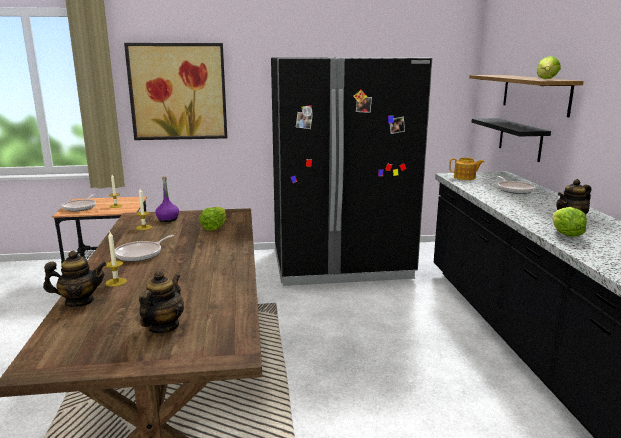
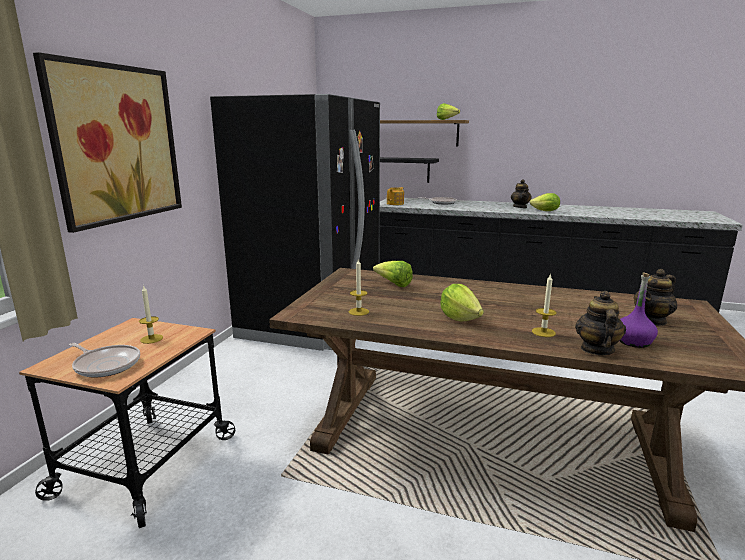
camera: 65 degrees left, 0 degrees up
(141, 254) = (460, 318): frying pan -> lettuce
(163, 327) = (652, 320): teapot -> teapot turned 75 degrees counterclockwise
(168, 219) = (338, 299): purple bottle -> purple bottle (633, 342)

